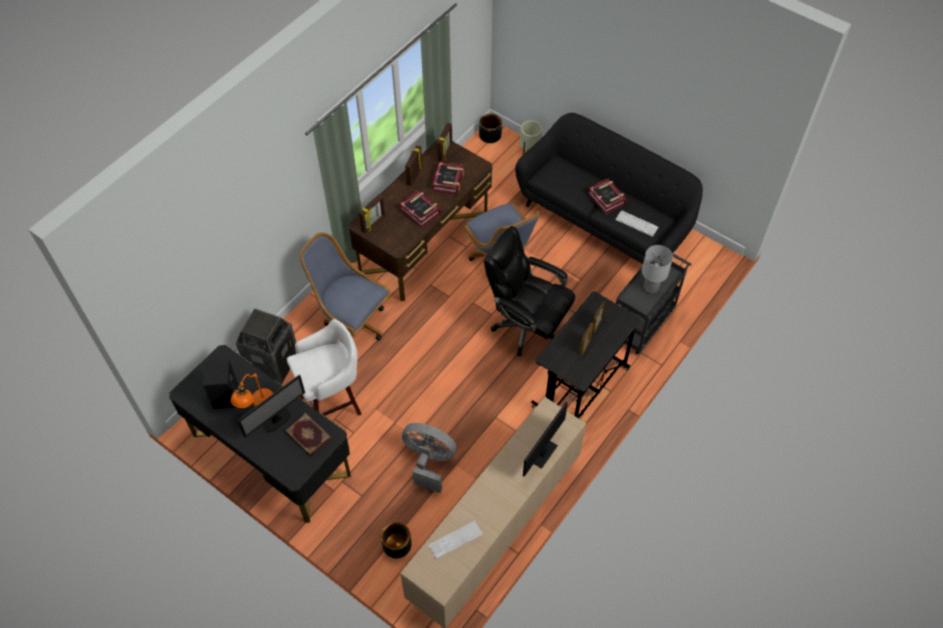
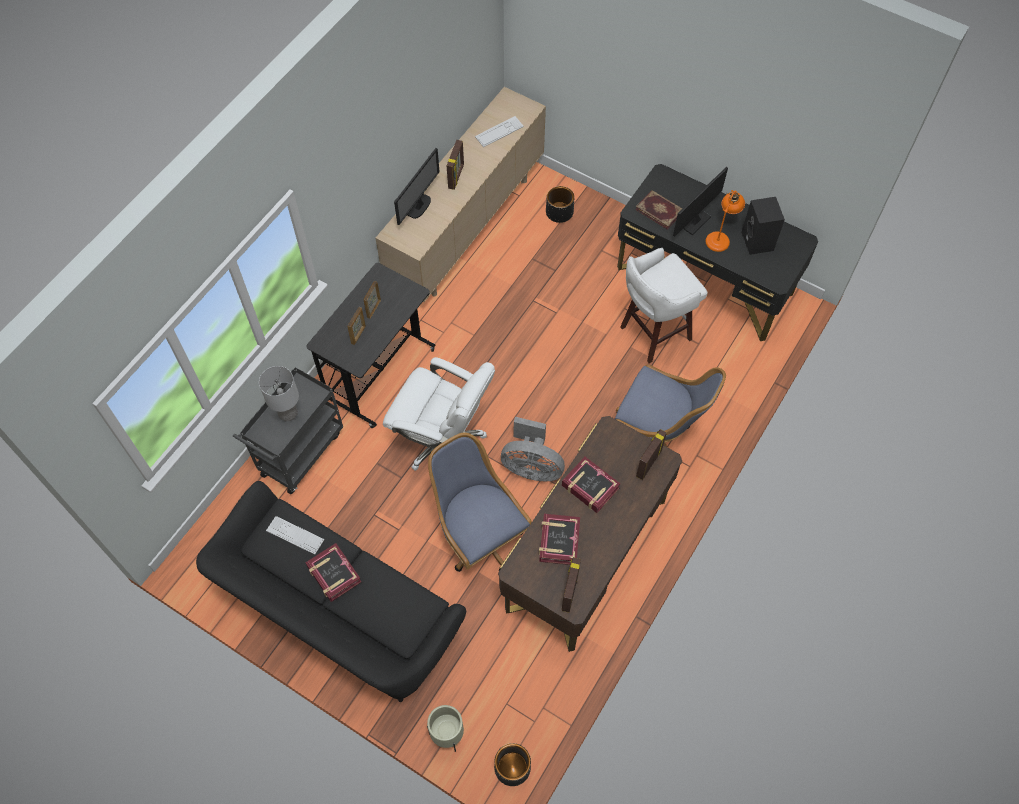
camera: 175 degrees right, 5 degrees up
(273, 363) = (734, 375): trash can -> none
(414, 175) = (608, 547): picture frame -> picture frame (456, 176)
(429, 461) = (539, 286): grey fan -> grey fan (531, 467)
(527, 328) = (442, 441): black office chair -> white office chair

